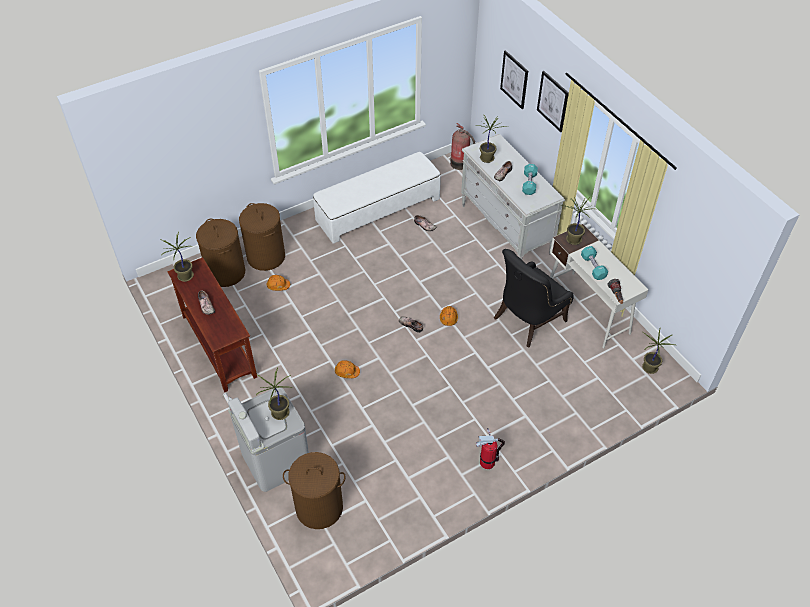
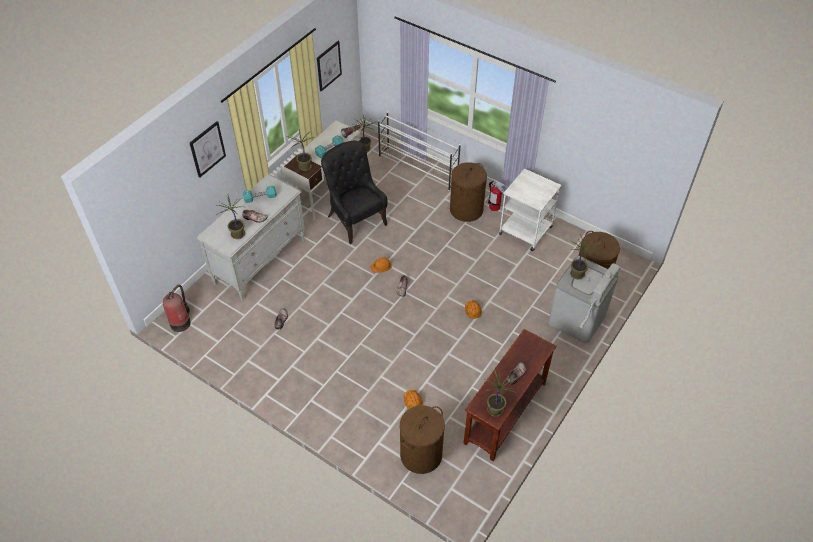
camera: 115 degrees left, 0 degrees up
(266, 257) = (383, 430): brown laundry basket -> brown laundry basket (466, 209)
(378, 209) = (274, 364): white bench -> none
(430, 477) = (526, 231): none -> white cart
(514, 79) = (166, 195): picture -> picture (328, 66)
(528, 319) = (356, 220): black chair -> black chair turned 150 degrees counterclockwise
(590, 409) = (418, 169): none -> white shoe rack

